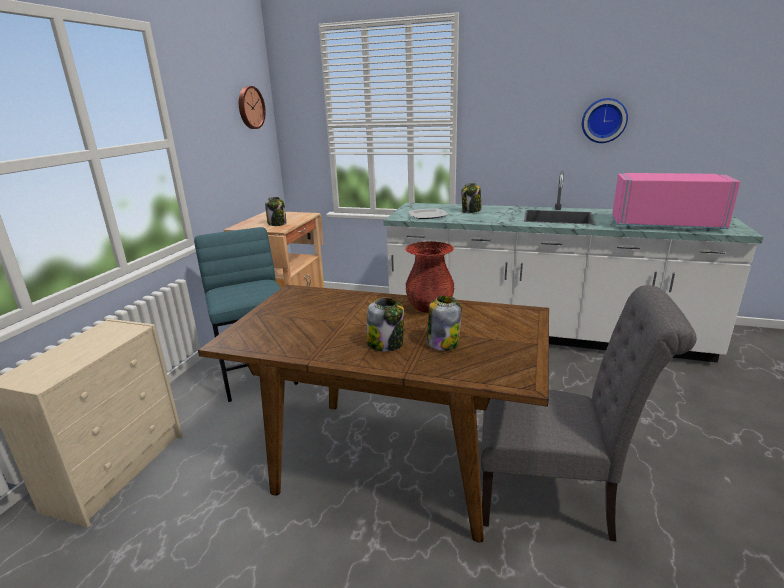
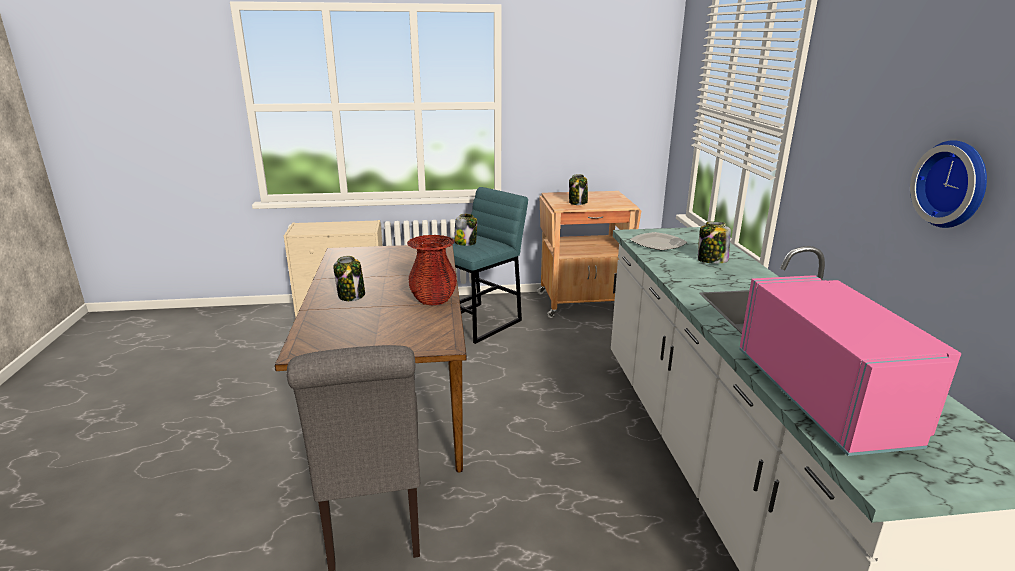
camera: 65 degrees right, 0 degrees up
(250, 107) = (627, 79): wall clock -> none
(442, 343) = (360, 314): jar -> jar (465, 243)

